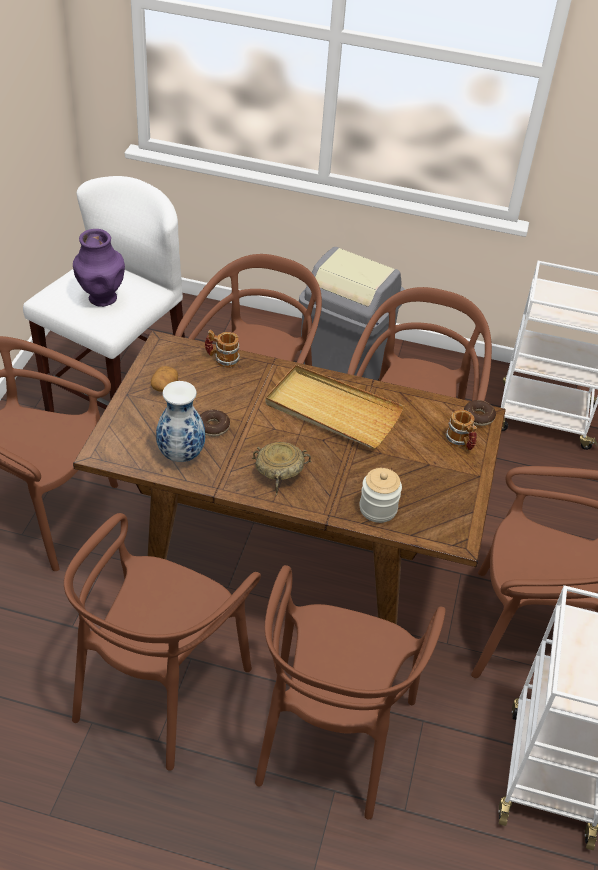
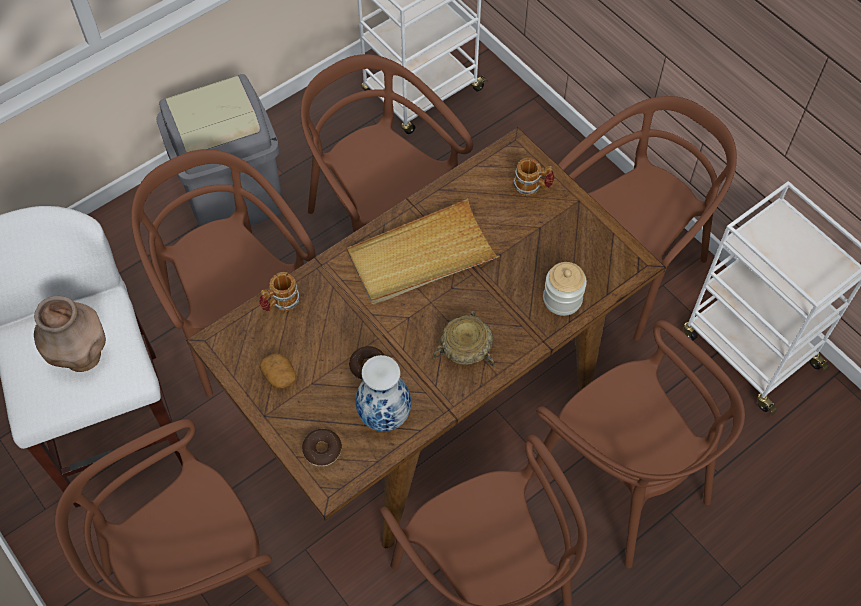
camera: 50 degrees left, 15 degrees up
(101, 298) = (82, 357): purple vase -> brown vase
(478, 417) = (513, 153): donut -> donut (322, 450)

